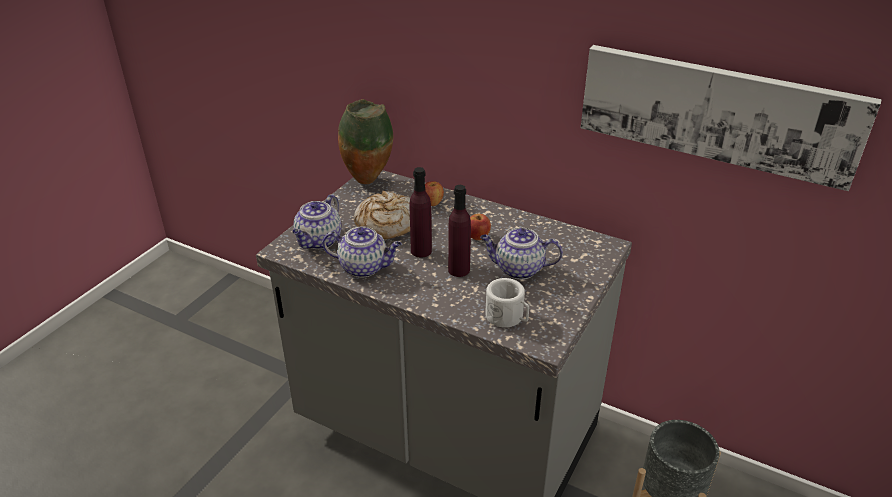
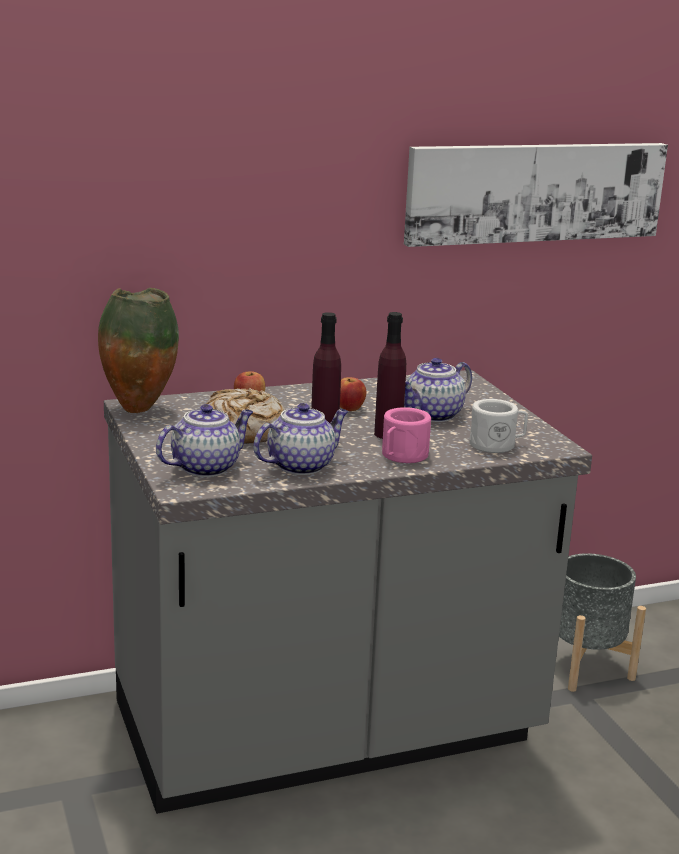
camera: 50 degrees left, 15 degrees down
(319, 241) = (206, 467): teapot -> teapot turned 105 degrees counterclockwise
(430, 292) = (401, 456): none -> pink mug

